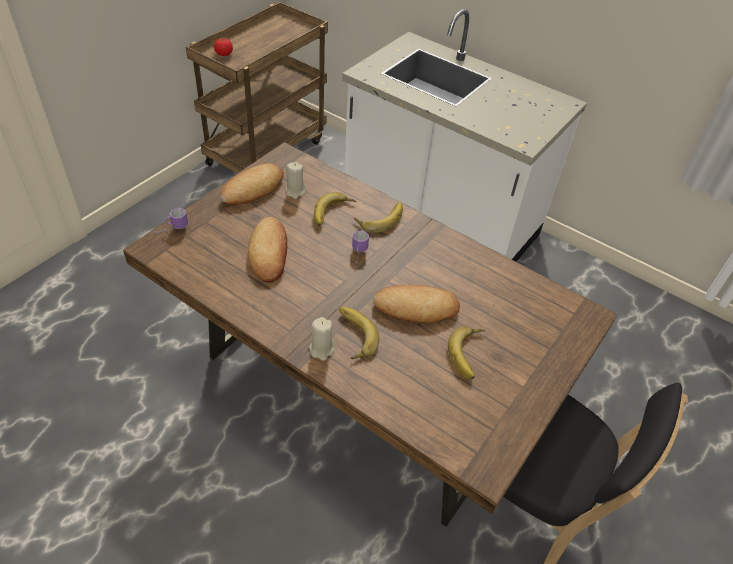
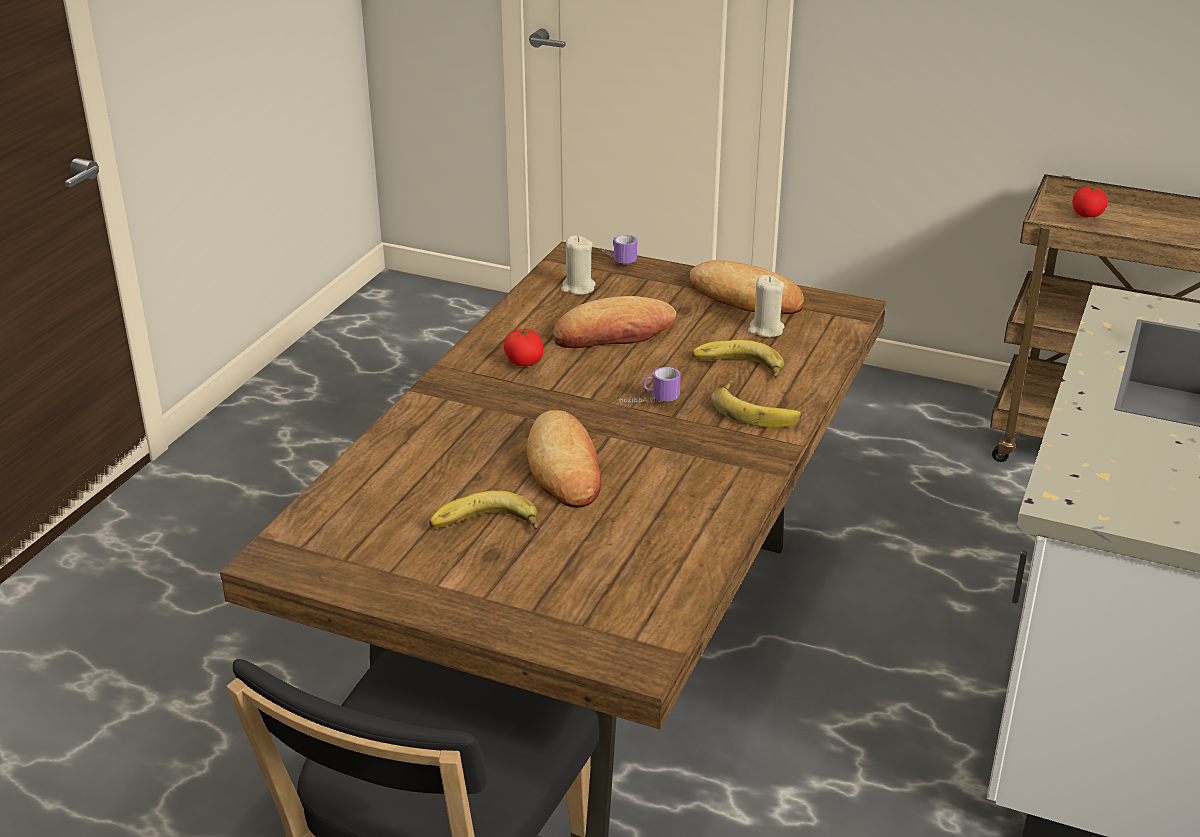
camera: 80 degrees right, 15 degrees down
(288, 302) = (524, 362): none -> tomato
(322, 349) = (447, 400): beige candle -> beige candle (578, 288)
(352, 335) = (482, 420): banana -> none

